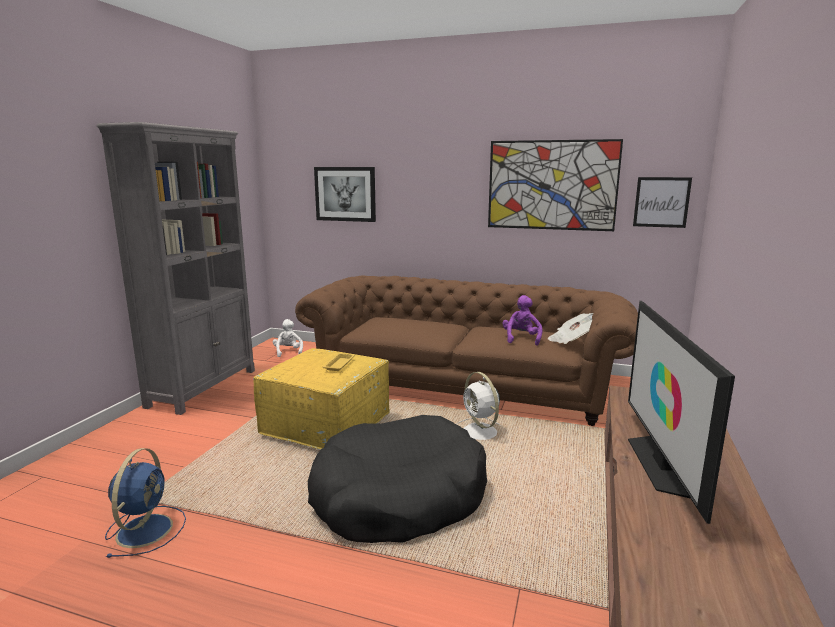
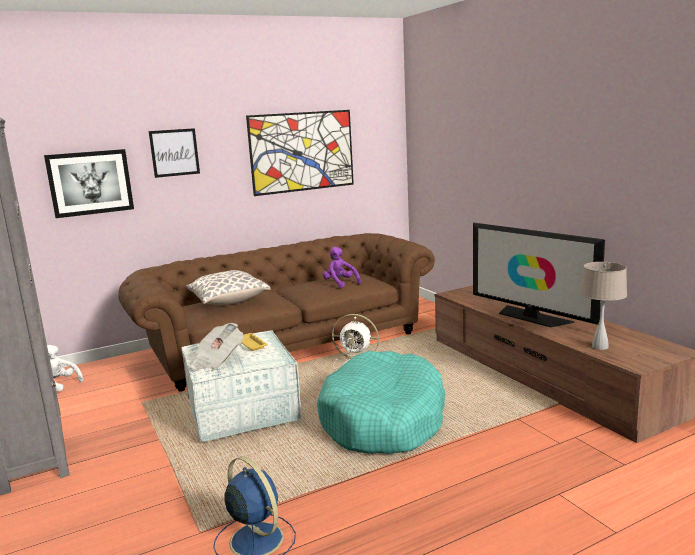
camera: 45 degrees left, 0 degrees up
(326, 427) = (242, 413): yellow ottoman -> white ottoman
(398, 497) = (383, 420): black dog bed -> turquoise dog bed
(404, 323) = (229, 301): none -> pillow
(572, 340) = (372, 275): newspaper -> newspaper (217, 360)
(661, 202) = (380, 157): picture -> picture (174, 152)
(663, 556) = (599, 346): none -> beige table lamp

